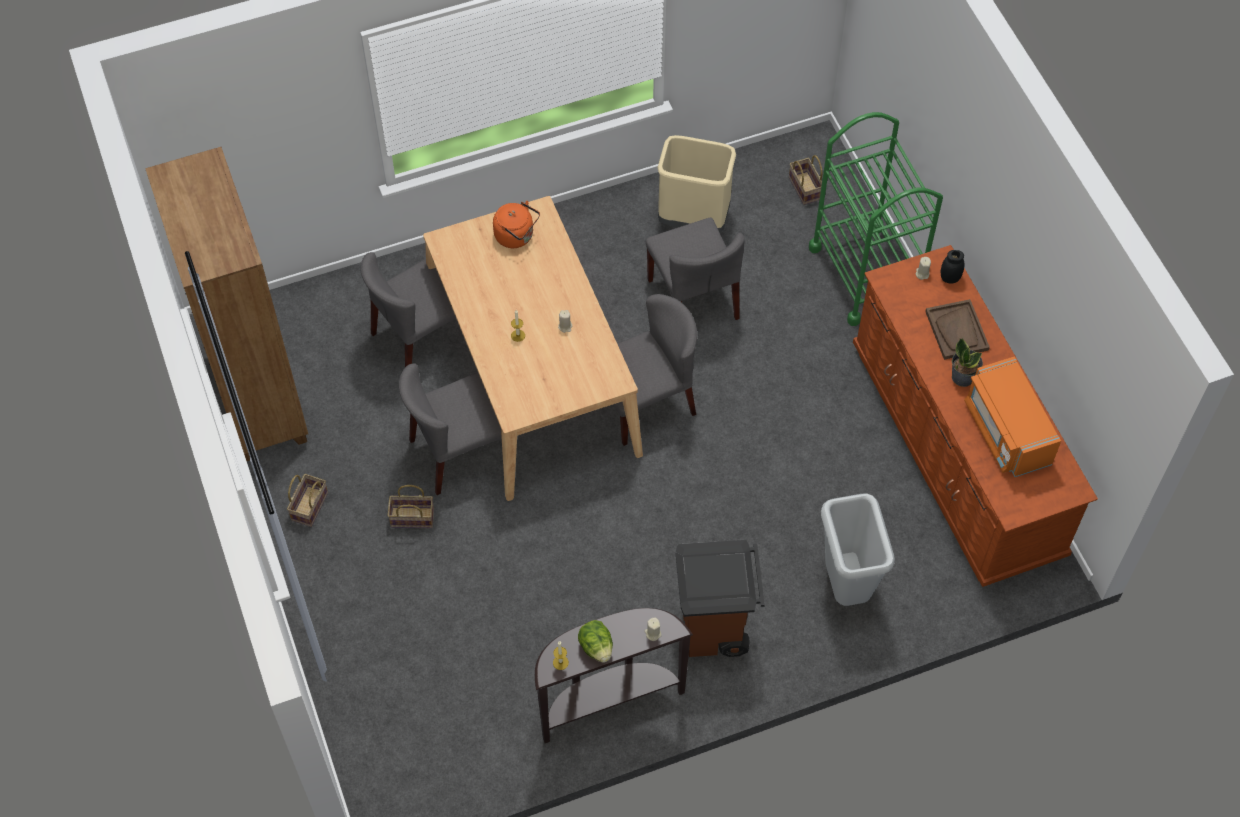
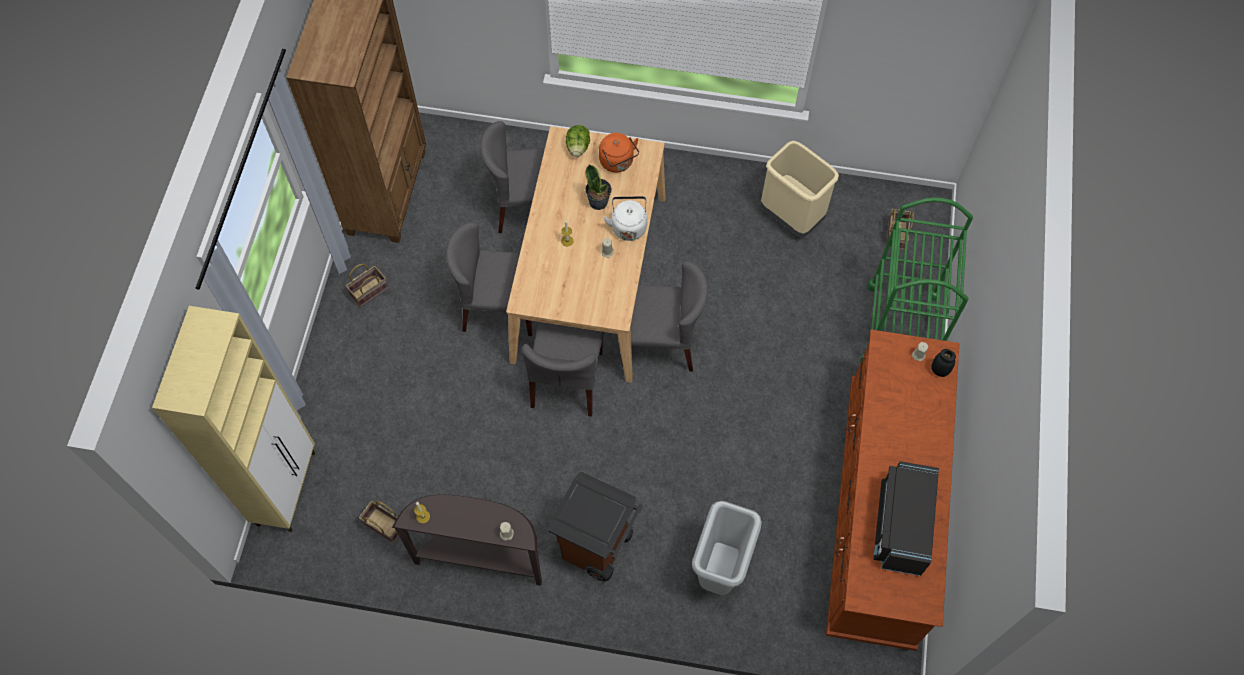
camera: 30 degrees right, 5 degrees up
(358, 744) = (287, 487): none -> beige cabinet
(411, 519) = (432, 339): basket -> basket (383, 526)
(569, 291) = (628, 226): none -> white kettle
(596, 647) = (457, 520): lettuce -> lettuce (578, 147)
(693, 299) = (750, 280): grey chair -> grey chair (567, 380)
(957, 331) = (916, 418): brown tray -> none
(963, 377) = (895, 459): potted plant -> potted plant (598, 202)
(1006, 431) = (901, 525): orange microwave -> black microwave

